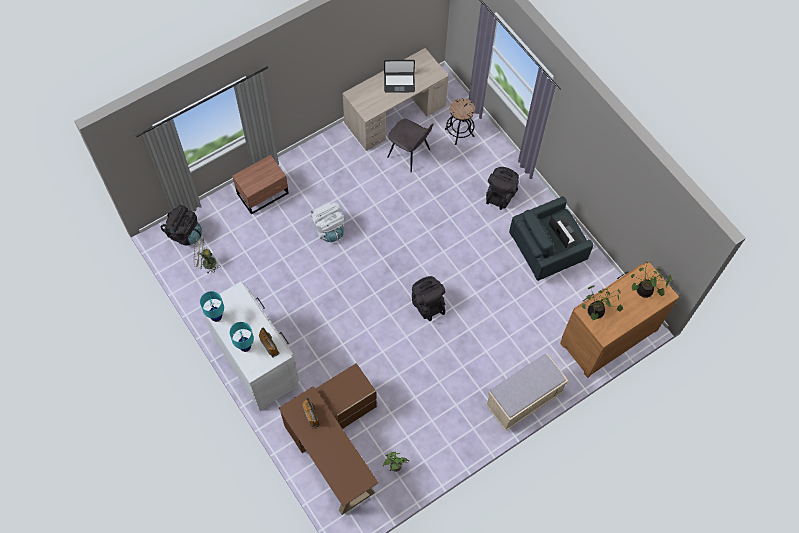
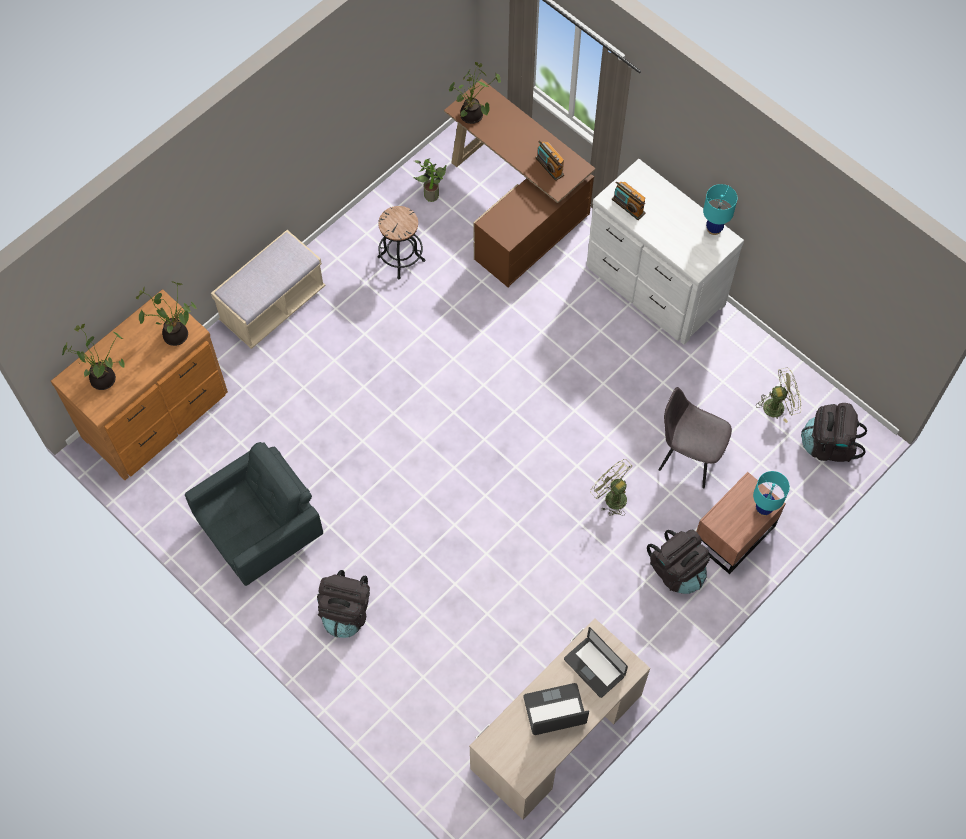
camera: 170 degrees right, 0 degrees up
(245, 347) = (660, 198): turquoise table lamp -> turquoise table lamp (763, 508)
(328, 229) = (611, 496): white backpack -> green fan
(357, 471) = (473, 117): none -> potted plant
(409, 154) = (513, 656): grey chair -> grey chair (689, 455)
(427, 303) = (432, 411): black backpack -> black backpack (677, 570)
(459, 132) = (435, 718): black stool -> black stool (401, 258)
(564, 232) = (232, 518): laptop -> laptop (594, 667)

